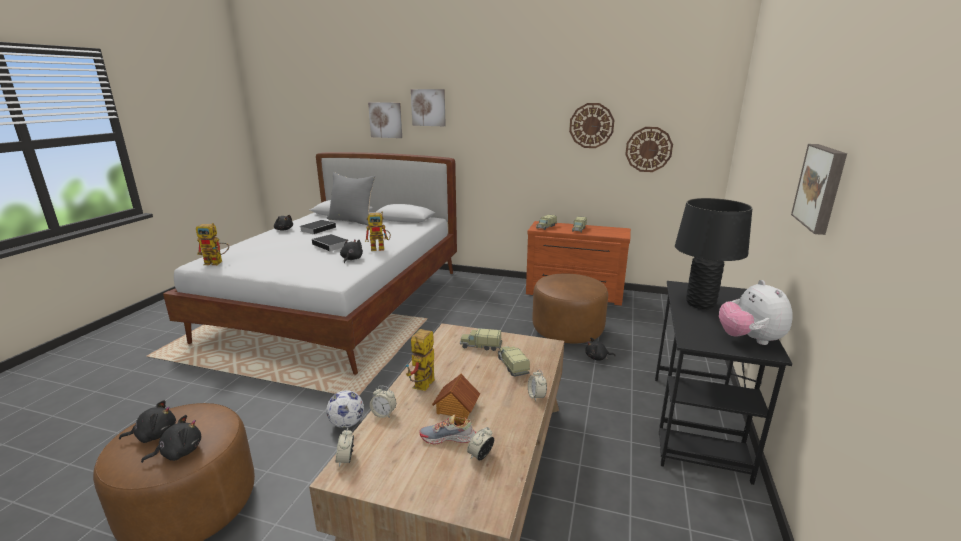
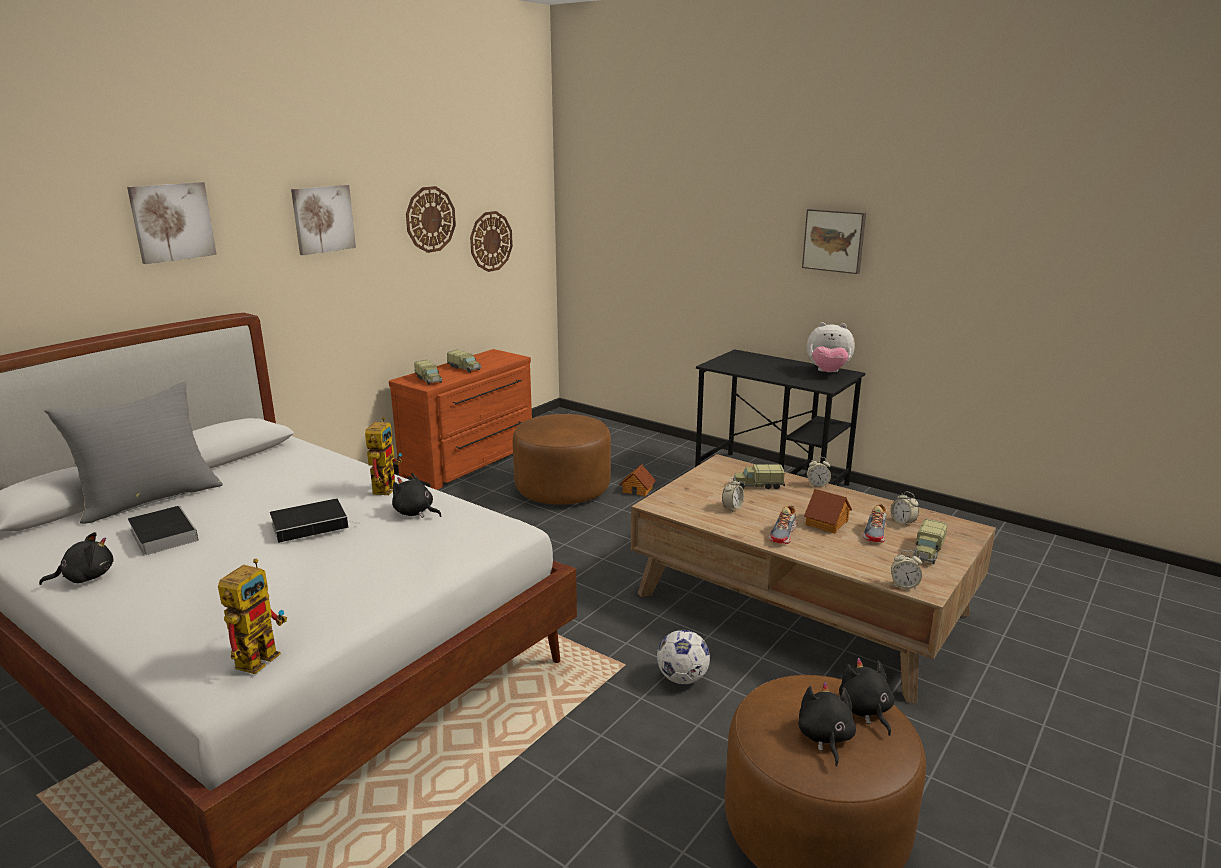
camera: 70 degrees left, 0 degrees up
(384, 414) = (829, 560): alarm clock -> alarm clock (732, 508)
(386, 120) = (68, 262): picture -> picture (323, 219)
(423, 387) = (784, 534): toy robot -> shoe
(480, 346) = (706, 493): toy truck -> toy truck (927, 552)
(597, 358) = (637, 490): black plush toy -> toy house
(700, 304) = (756, 368): black table lamp -> none

